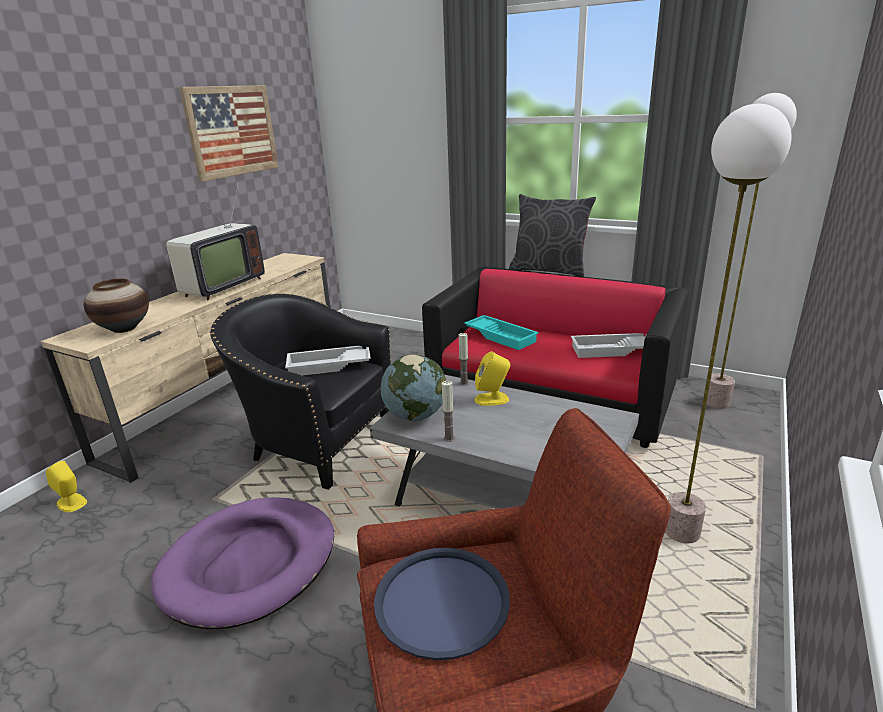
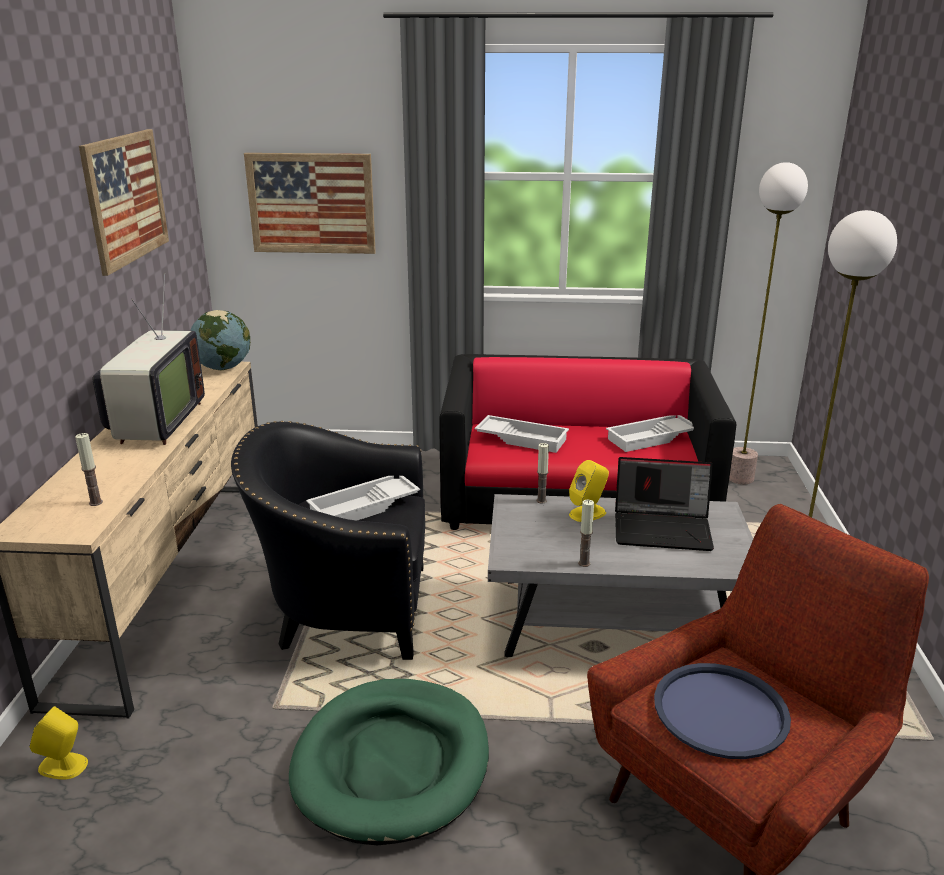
camera: 25 degrees left, 0 degrees up
(124, 329) = (96, 502): vase -> candle
(250, 564) = (392, 763): purple dog bed -> green dog bed
(389, 145) = (311, 203): none -> picture
(415, 416) = (525, 547): globe -> globe (223, 368)
(501, 336) = (522, 438): turquoise tray -> white tray
(546, 423) = (663, 528): none -> laptop
(549, 270) = (545, 352): grey pillow -> none

